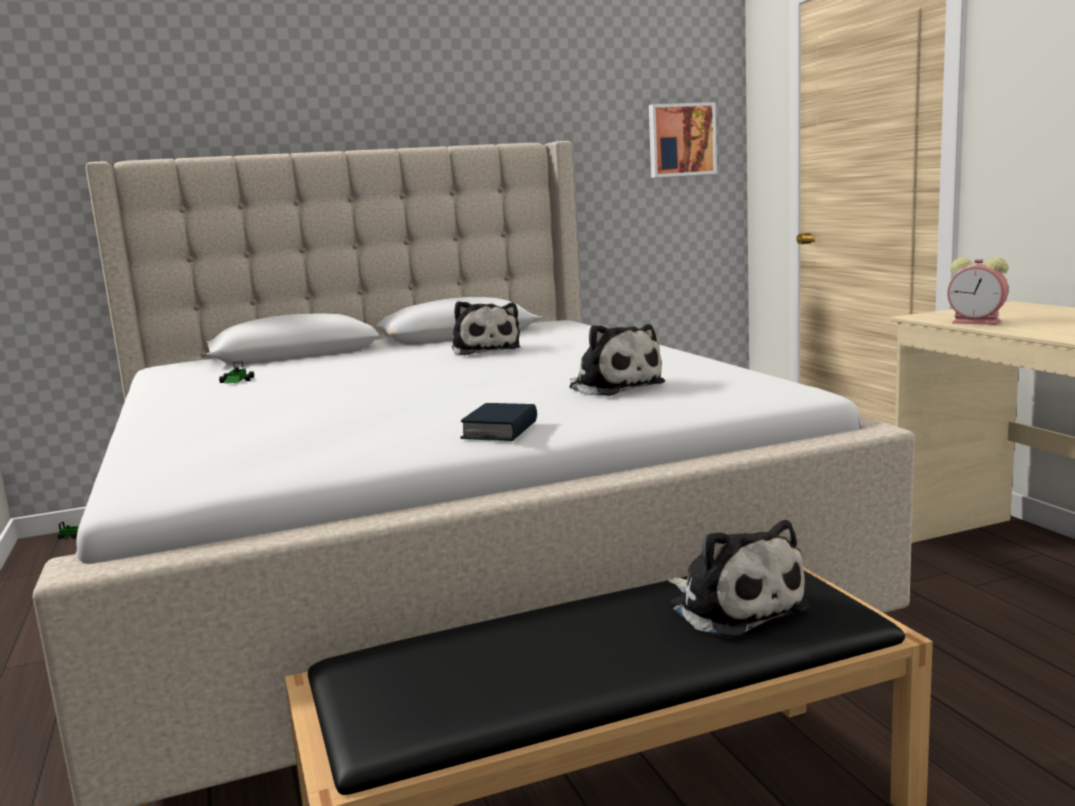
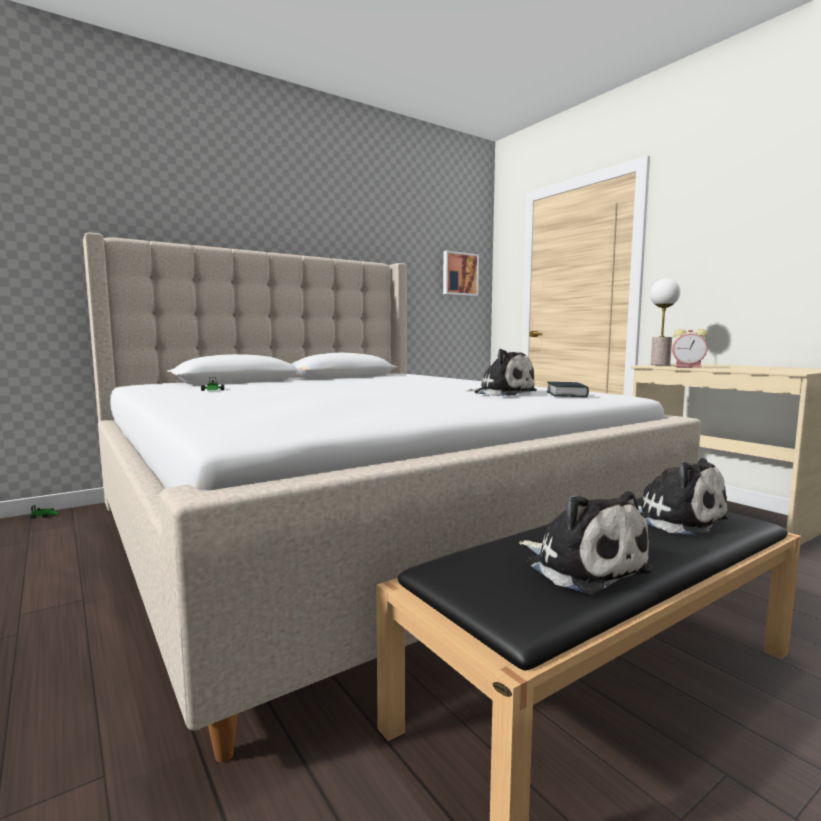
camera: 15 degrees left, 5 degrees down
(485, 350) = (375, 381): plush toy -> plush toy (582, 566)
(500, 430) = (471, 408): book -> book (566, 394)
(949, 312) = (660, 364): none -> table lamp

